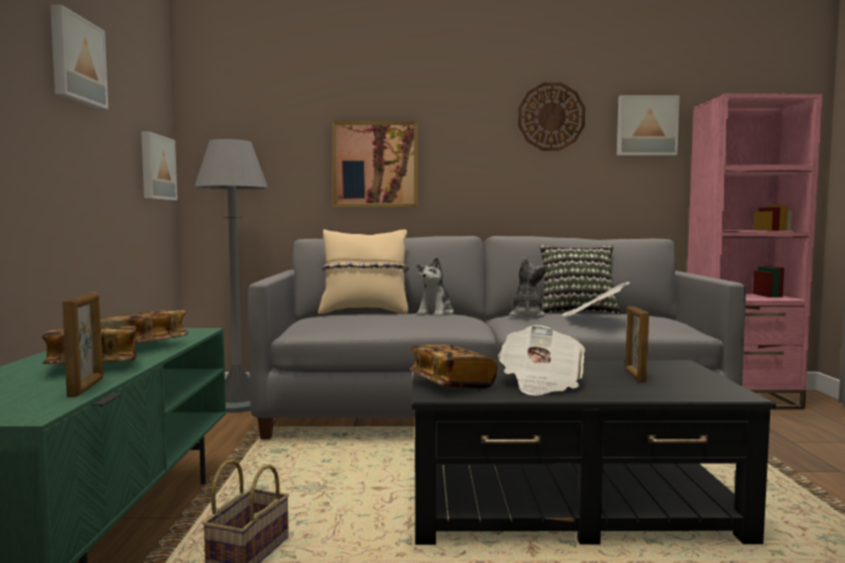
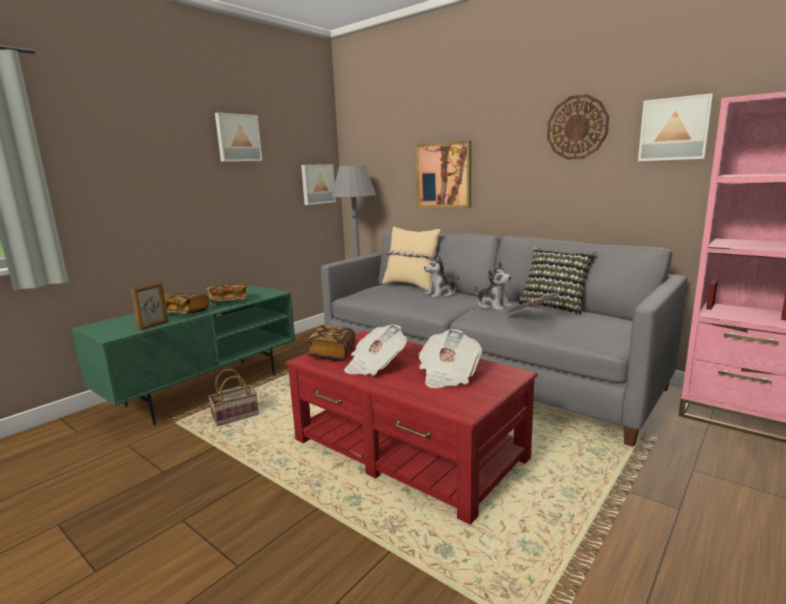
camera: 40 degrees right, 10 degrees up
(527, 315) = (493, 306): plush toy -> plush toy turned 90 degrees clockwise
(569, 506) = (407, 450): black coffee table -> red coffee table
(635, 376) = (447, 375): picture frame -> newspaper

